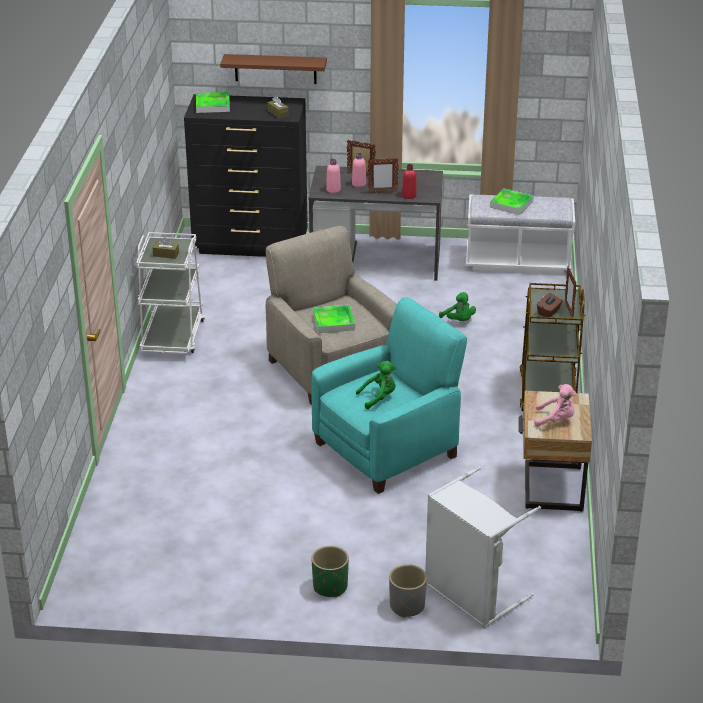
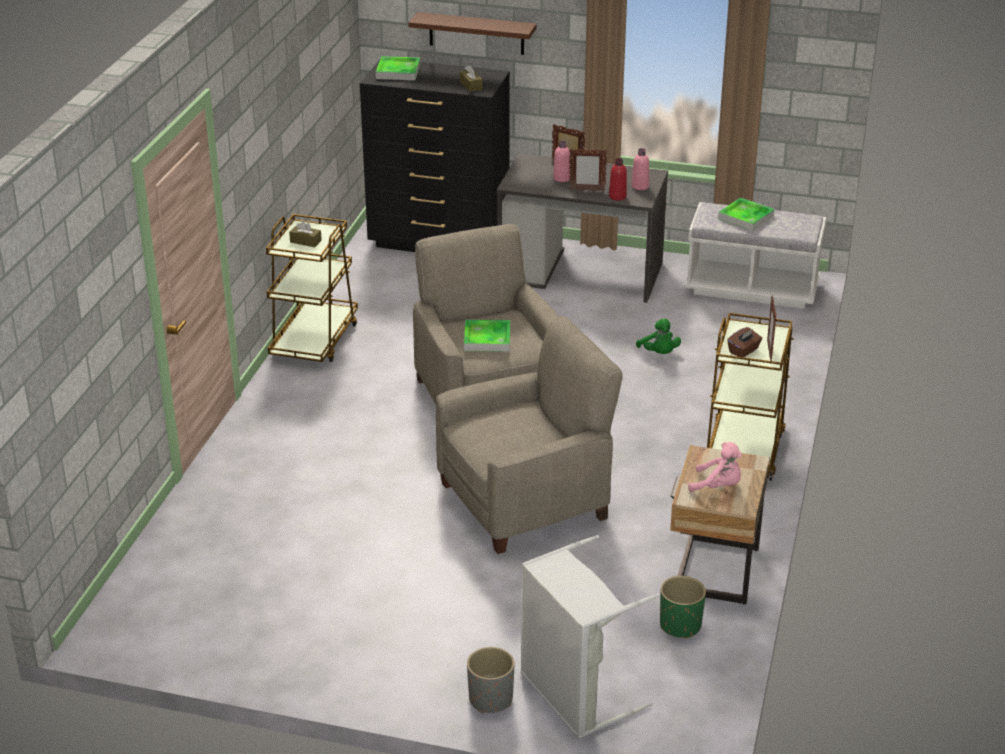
camera: 10 degrees right, 0 degrees up
(173, 336) = (314, 340): white cart -> brown cart
(330, 587) = (404, 663): green planter -> green planter (680, 625)
(333, 190) = (529, 183): pink bottle -> pink bottle (640, 186)
(379, 398) = (511, 436): green plush toy -> none
(387, 449) = (526, 500): turquoise armchair -> beige armchair

